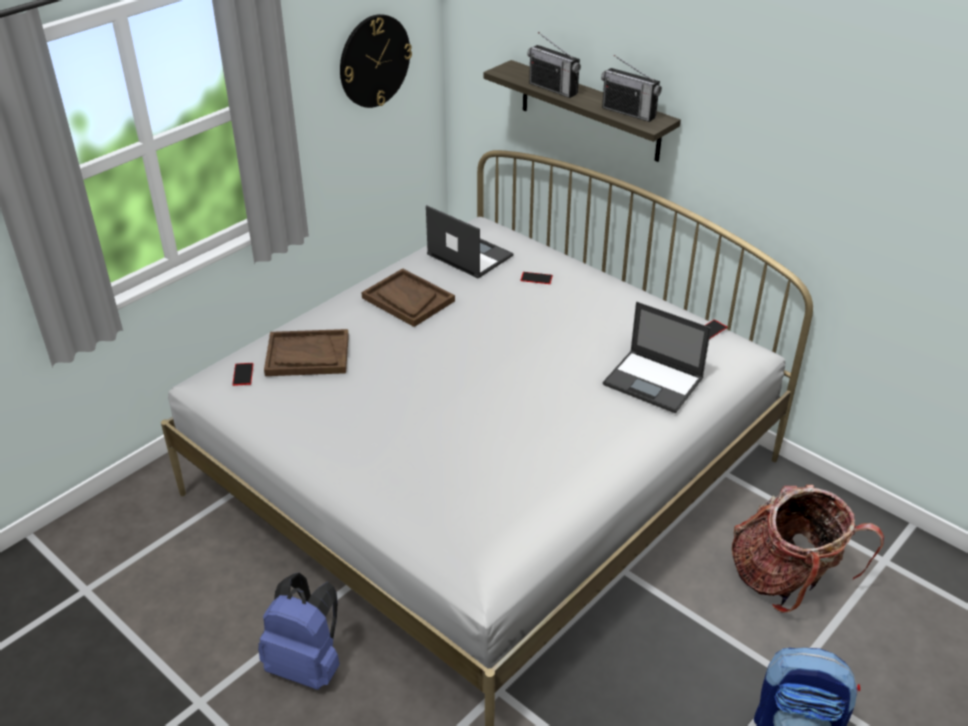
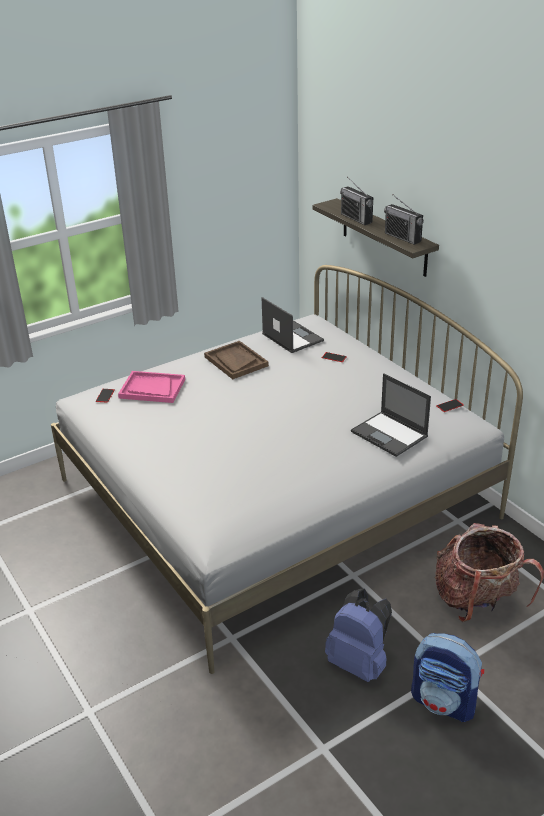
camera: 15 degrees right, 5 degrees down
(307, 355) = (152, 389): brown tray -> pink tray
(307, 665) = (107, 599): blue backpack -> blue backpack (359, 663)
(374, 61) = (239, 192): wall clock -> none

